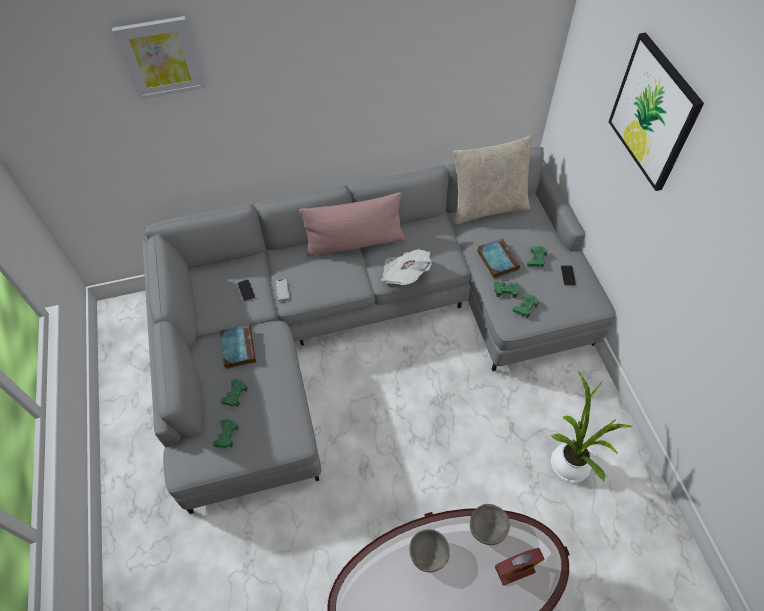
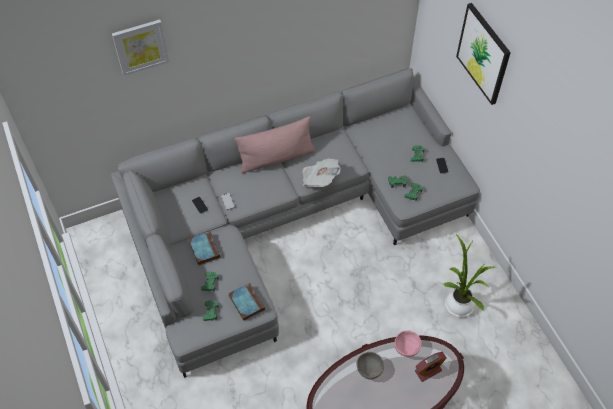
camera: 10 degrees left, 0 degrees up
(488, 207) = (375, 118): beige pillow -> none
(488, 529) = (407, 348): grey bowl -> pink bowl
(496, 260) = (387, 159): book -> book (246, 302)

